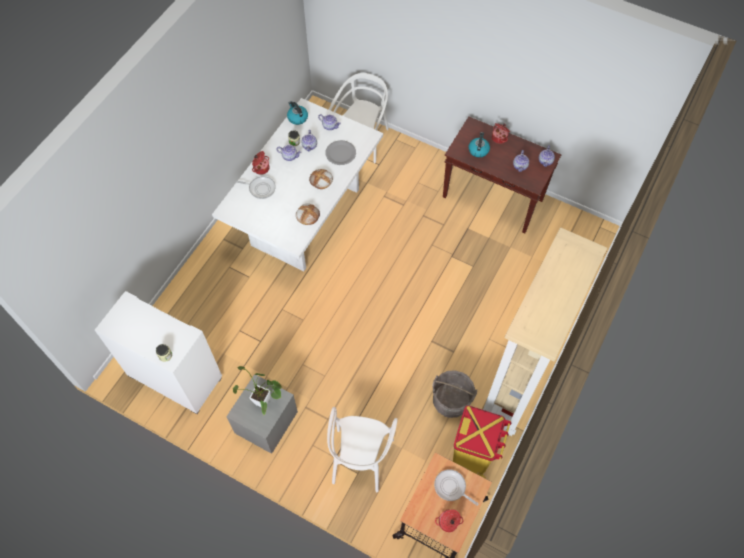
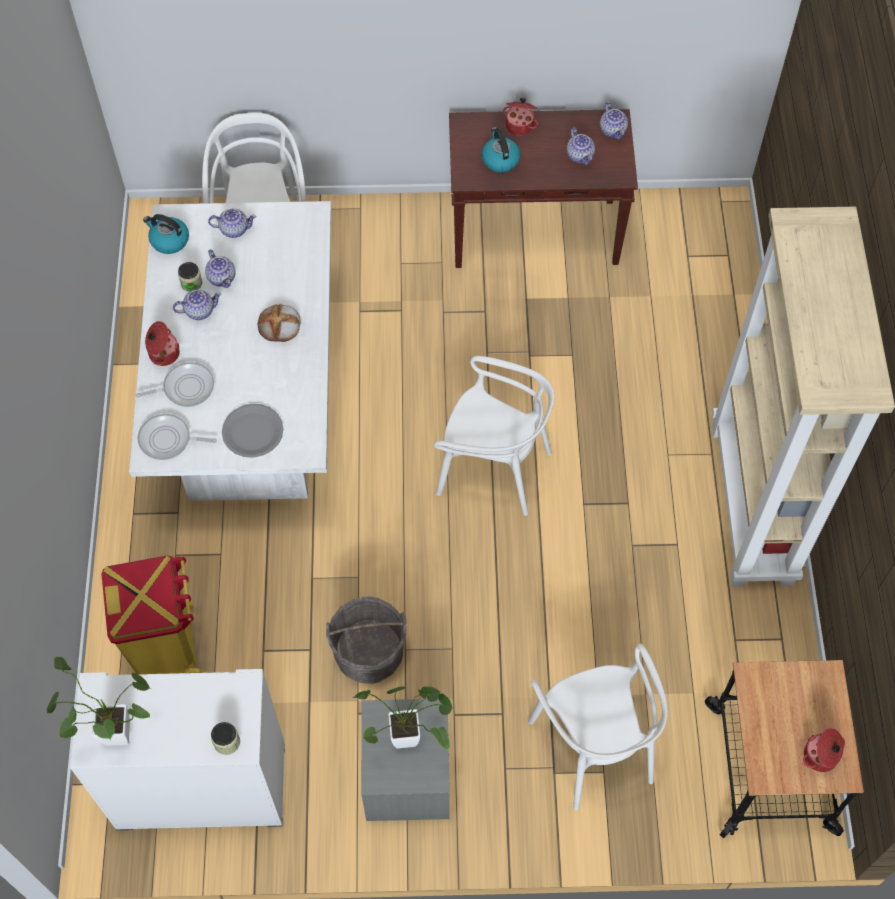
camera: 30 degrees left, 0 degrees up
(120, 324) = (111, 734): none -> potted plant
(307, 215) = (295, 393): bread -> none
(340, 153) = (283, 266): grey plate -> grey plate (253, 431)
(398, 301) = (493, 469): none -> white chair
(450, 402) = (673, 582): grey bucket -> grey bucket (369, 655)
(451, 487) = (791, 701): frying pan -> frying pan (168, 440)
(472, 455) = (756, 645): yellow trash can -> yellow trash can (167, 648)

